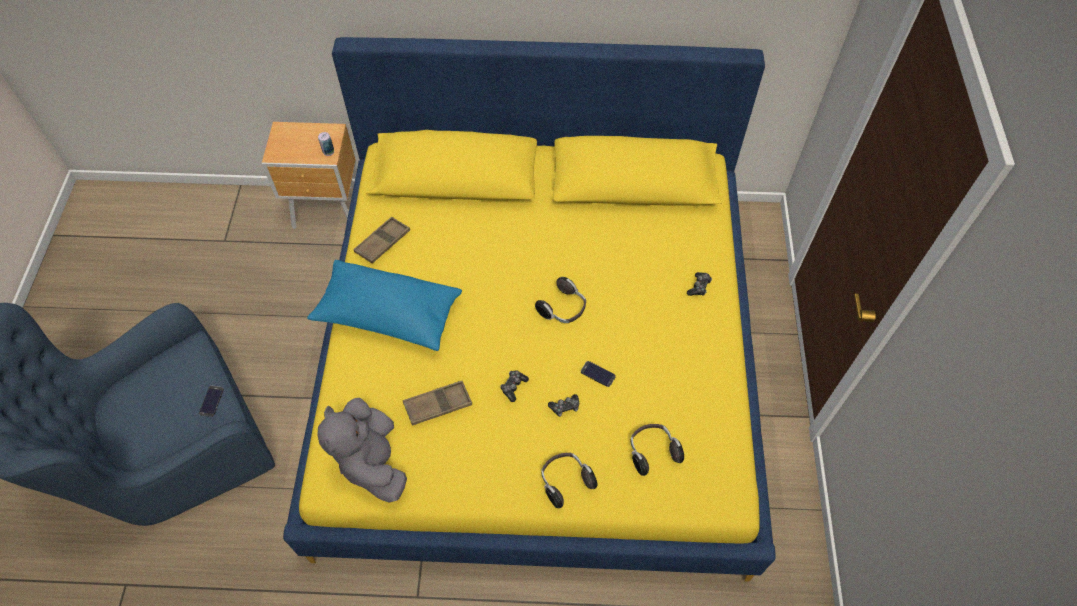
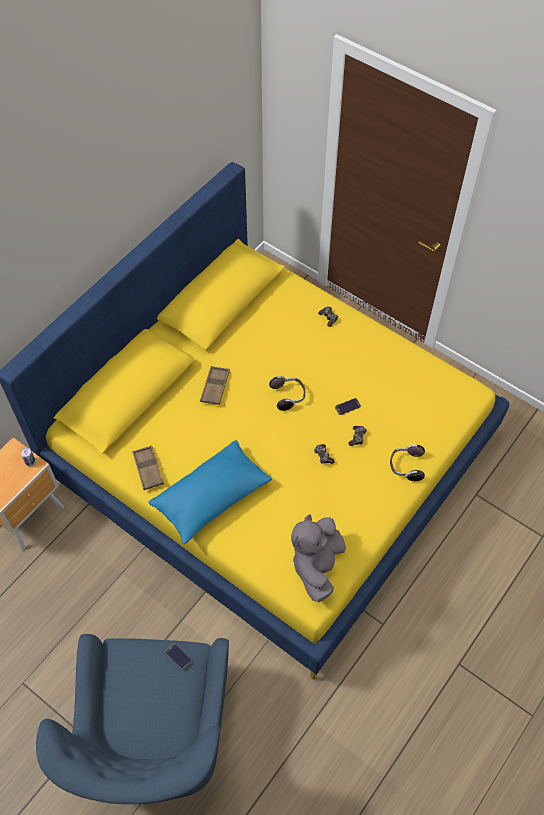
camera: 55 degrees left, 0 degrees up
(372, 461) = (317, 565): grey plush toy -> grey plush toy turned 90 degrees clockwise
(438, 405) = (305, 504): brown tray -> brown tray (215, 387)
(652, 451) = (419, 411): headphones -> none

